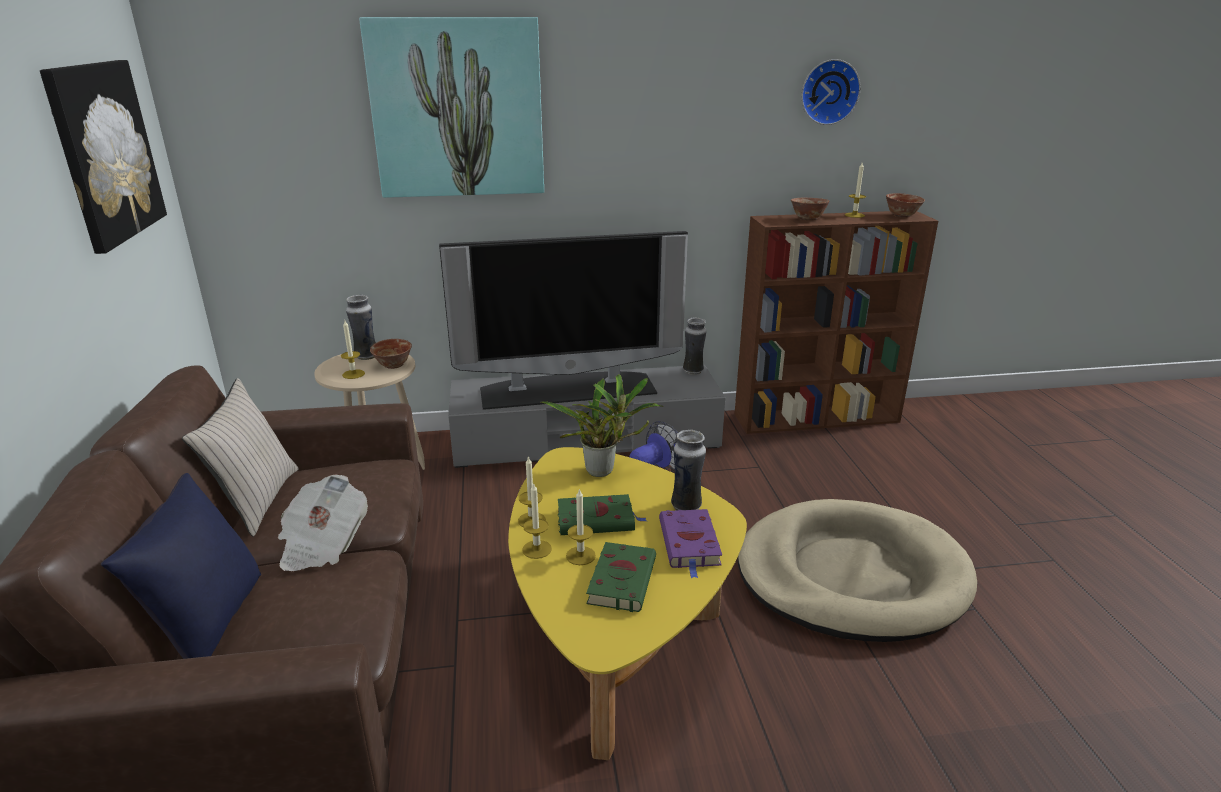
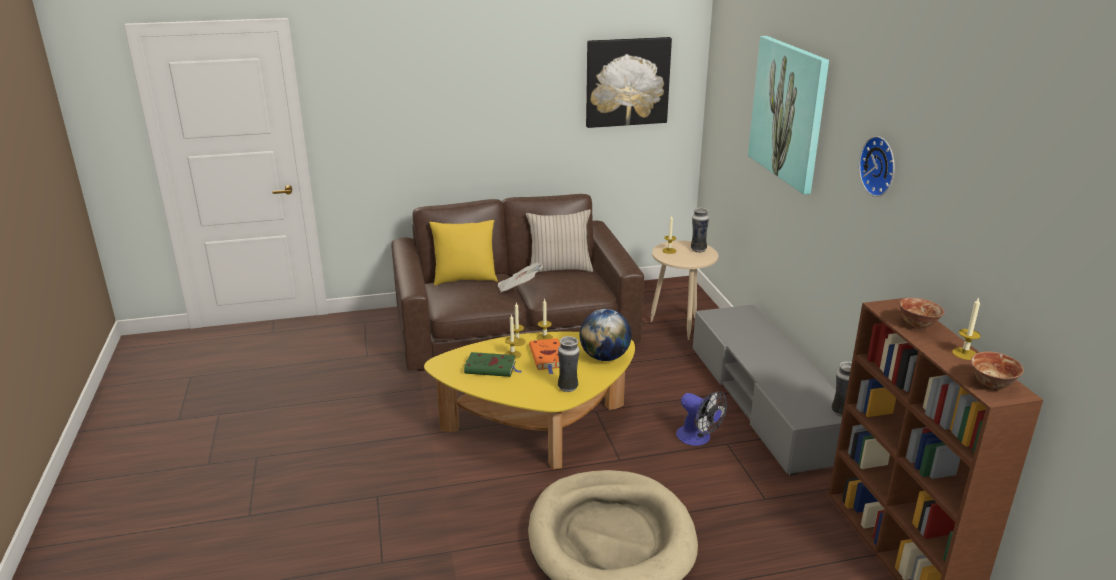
camera: 85 degrees right, 0 degrees up
(208, 625) = (465, 279): blue pillow -> yellow pillow
(393, 365) = (688, 259): bowl -> none
(568, 390) = (763, 351): television -> none
(598, 520) = (548, 358): green book -> orange book
(604, 471) = (604, 357): potted plant -> globe
(690, 544) = (526, 389): purple book -> none
(828, 92) = (994, 208): wall clock -> wall clock (880, 166)

